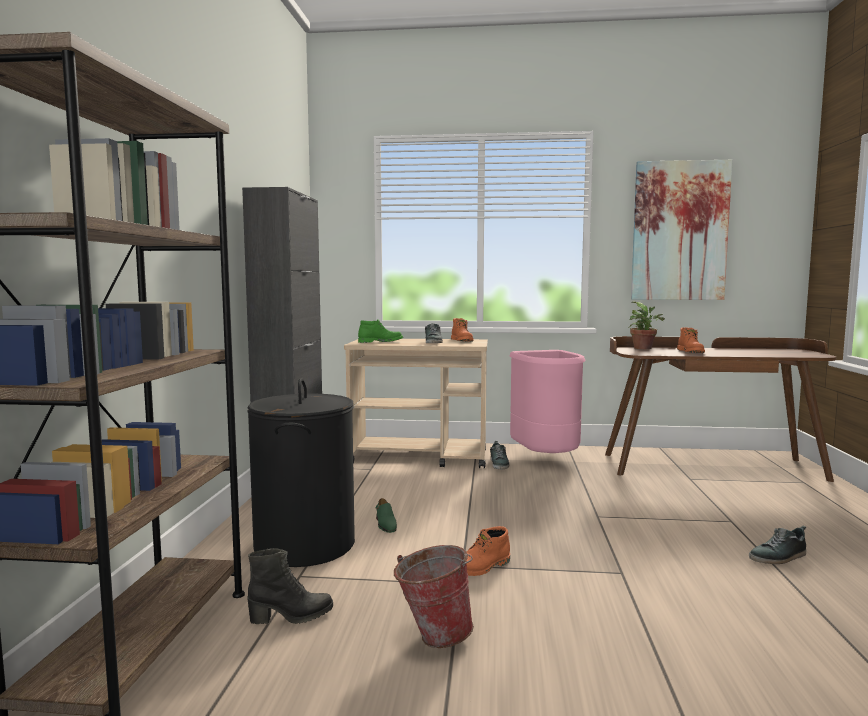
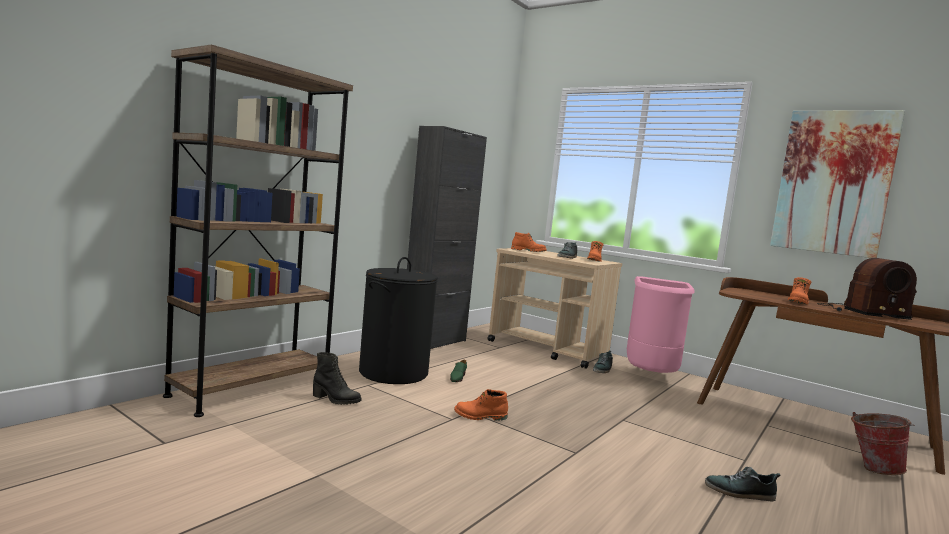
camera: 30 degrees right, 0 degrees up
(380, 342) = (528, 251): green boot -> orange boot
(433, 635) = (394, 434): bucket -> bucket (872, 468)
(644, 348) = (760, 293): potted plant -> none
(742, 352) = (860, 312): none -> radio

